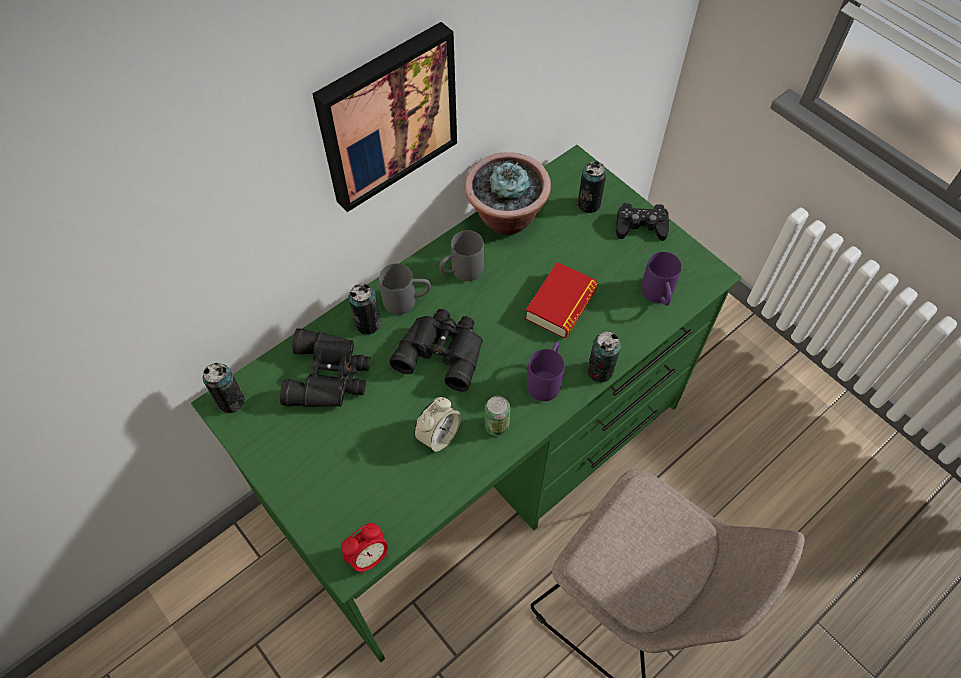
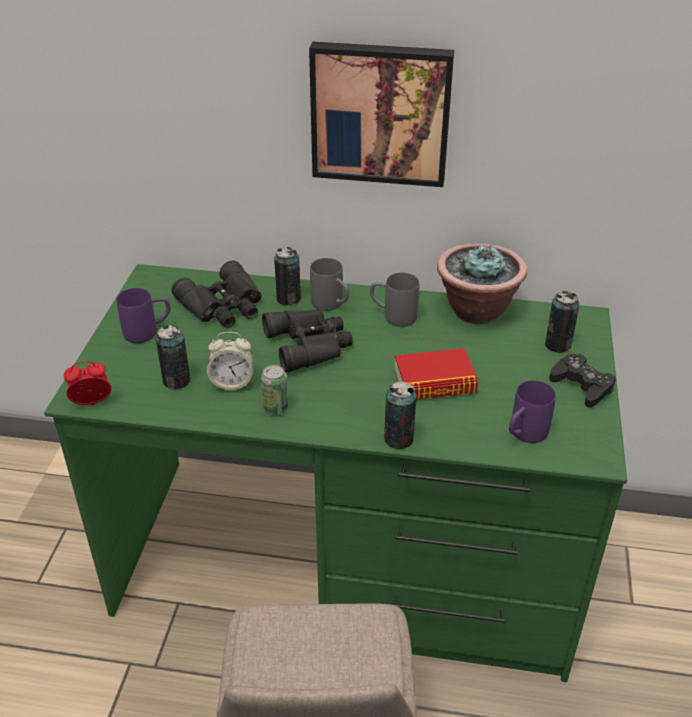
camera: 50 degrees right, 20 degrees down
(231, 401) = (155, 278): can -> can (176, 381)
(369, 557) = (92, 404): alarm clock -> alarm clock turned 150 degrees clockwise
(546, 379) = (352, 412): purple mug -> purple mug (148, 332)

